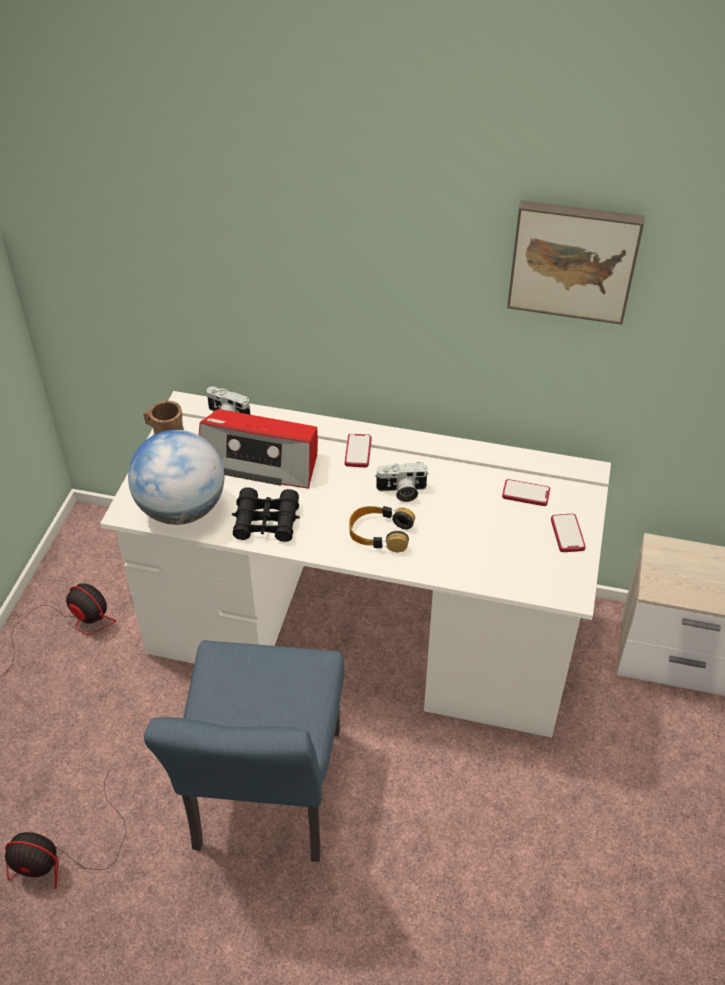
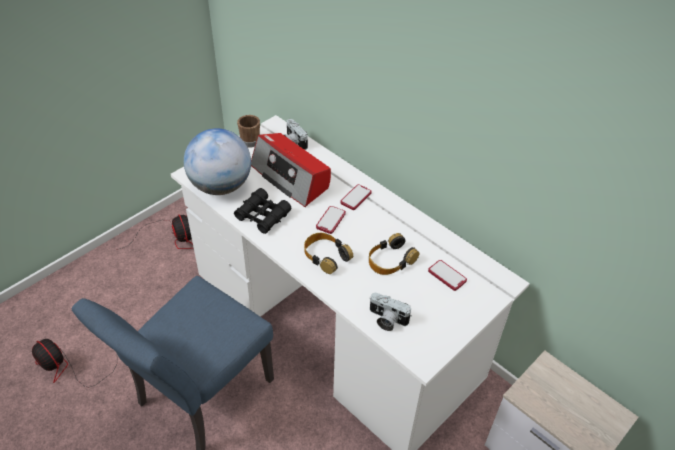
camera: 30 degrees right, 0 degrees up
(401, 491) = (362, 236): camera -> camera (386, 319)
(454, 504) = (391, 260): none -> headphones
(567, 534) = (454, 317): phone -> phone (330, 220)
(573, 259) = (527, 105): picture -> none

